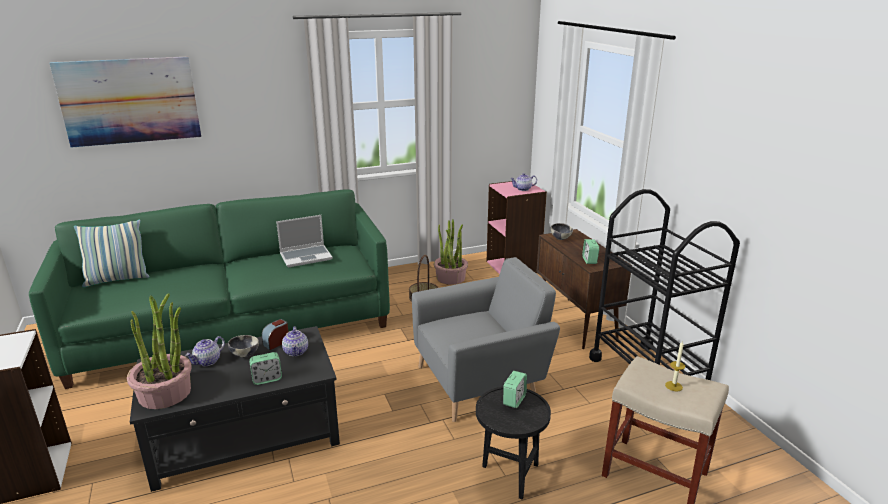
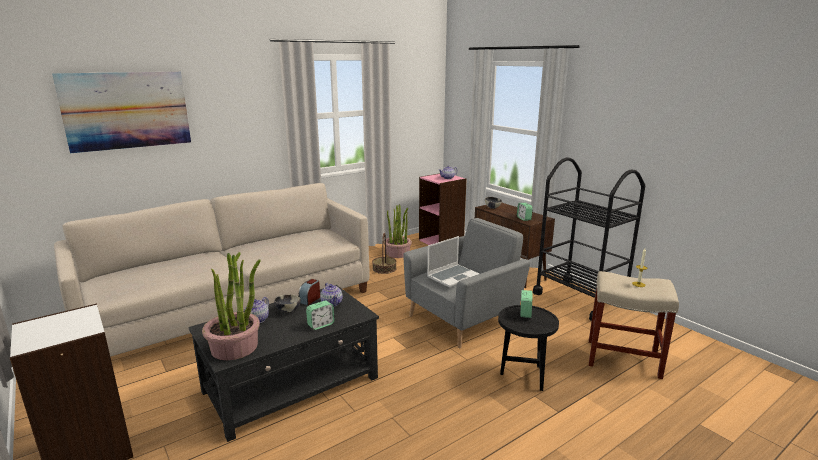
camera: 15 degrees left, 5 degrees down
(117, 279) = (129, 270): pillow -> none
(234, 327) = (233, 307): green sofa -> beige sofa
(306, 256) = (296, 238): laptop -> laptop (453, 276)

